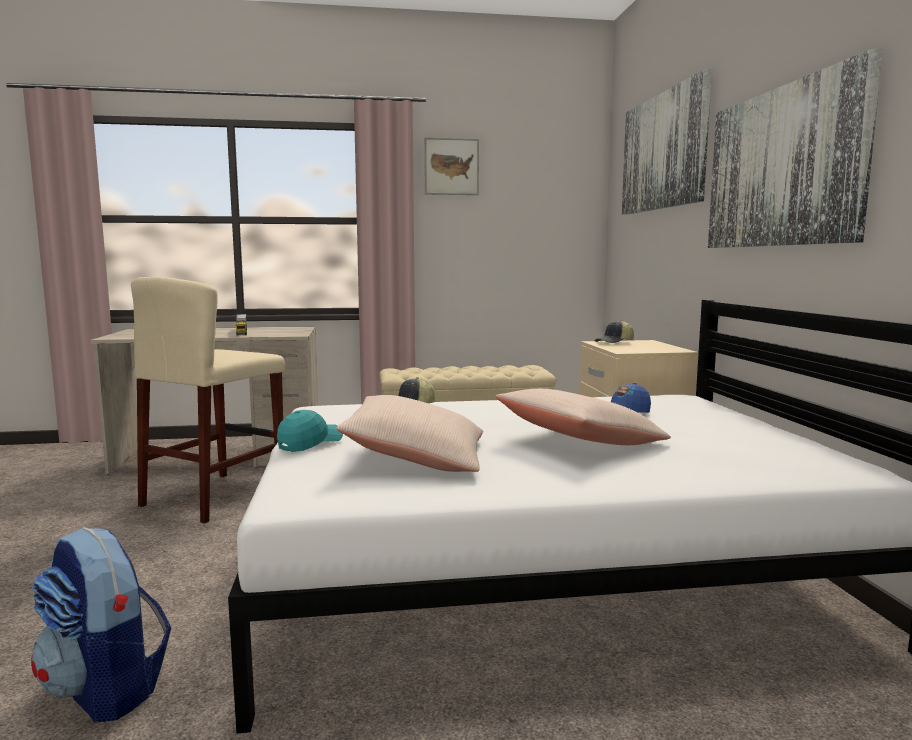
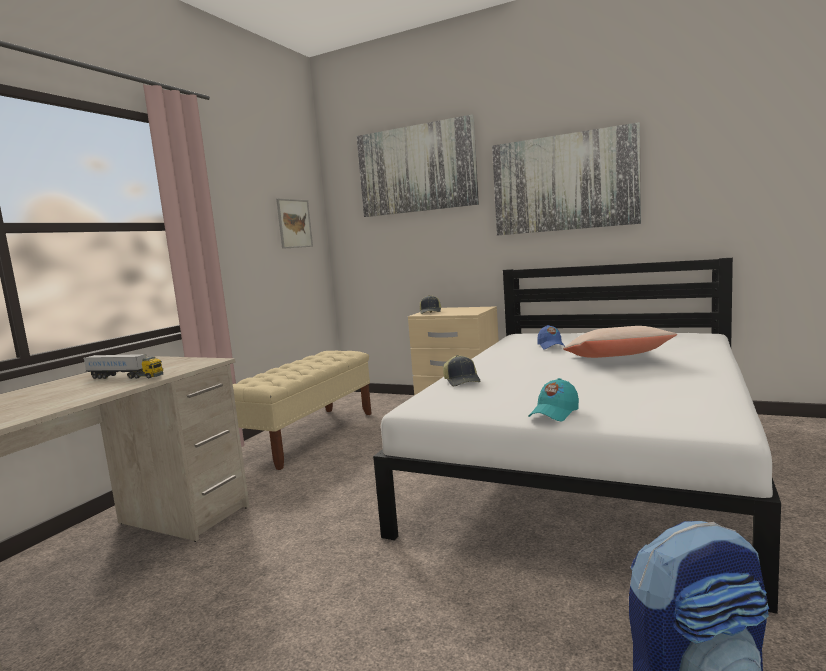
camera: 55 degrees left, 0 degrees up
(215, 496) = (253, 578): beige stool -> none
(310, 443) = (554, 413): turquoise cap -> turquoise cap turned 120 degrees counterclockwise
(417, 457) = (621, 392): beige pillow -> none
(451, 166) = (225, 170): picture -> picture (294, 223)

